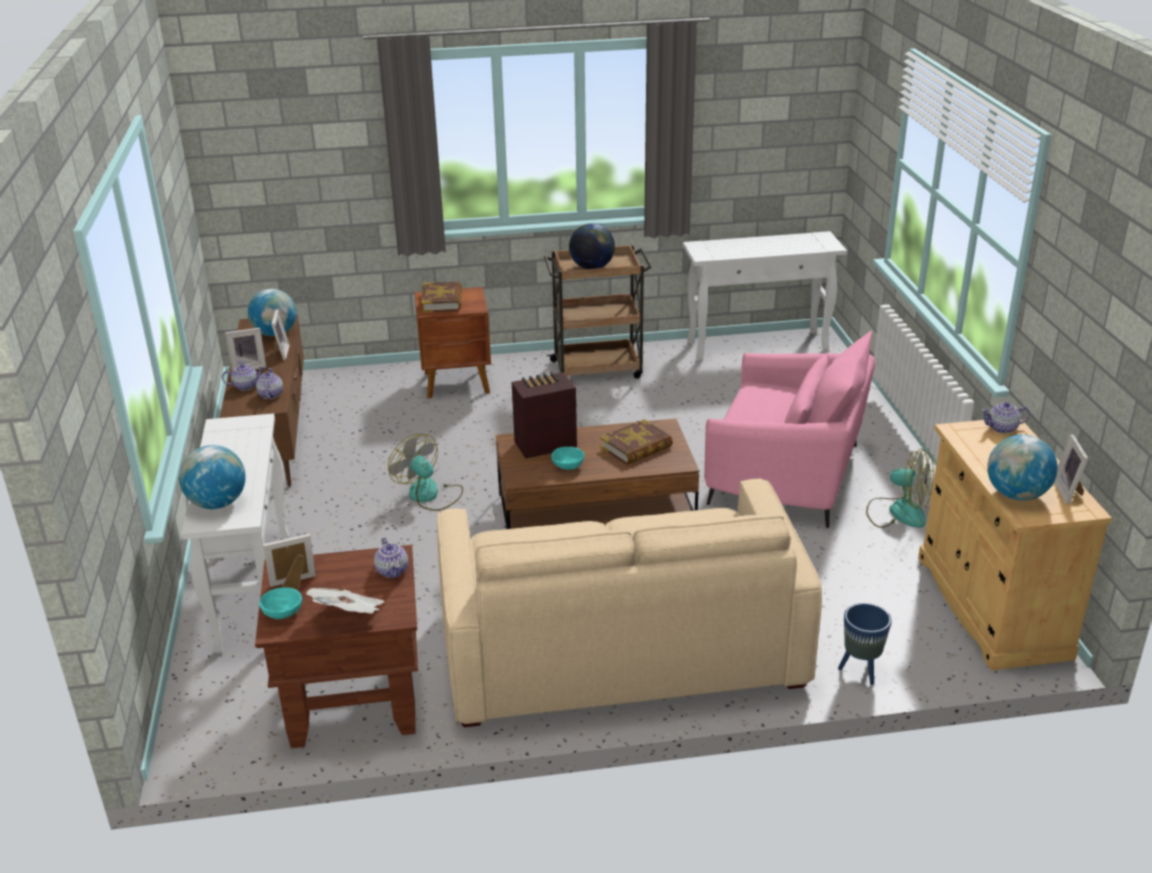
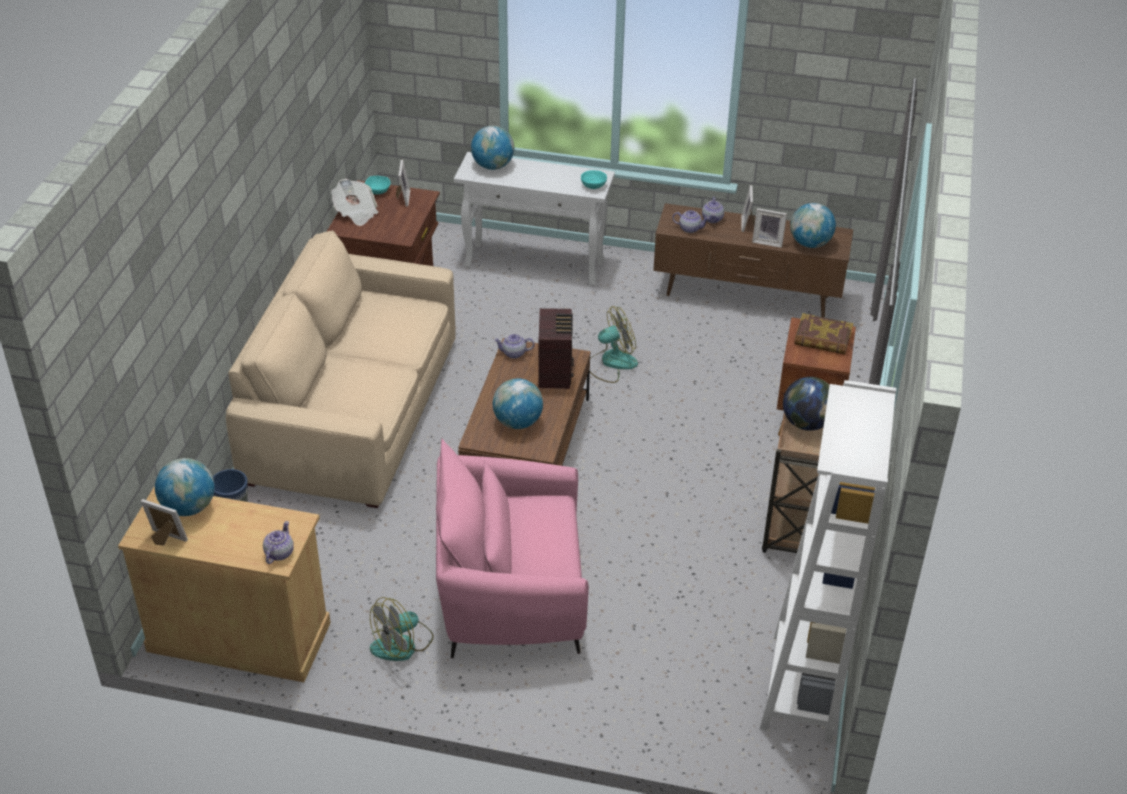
camera: 110 degrees right, 10 degrees up
(393, 571) = (387, 234): teapot -> teapot (513, 353)
(568, 466) = (514, 376): turquoise bowl -> turquoise bowl (593, 186)
(636, 447) = (517, 422): book -> globe
(758, 345) = (802, 687): white console table -> white bookcase
(786, 476) = (509, 591): pink armchair -> pink armchair turned 45 degrees clockwise

